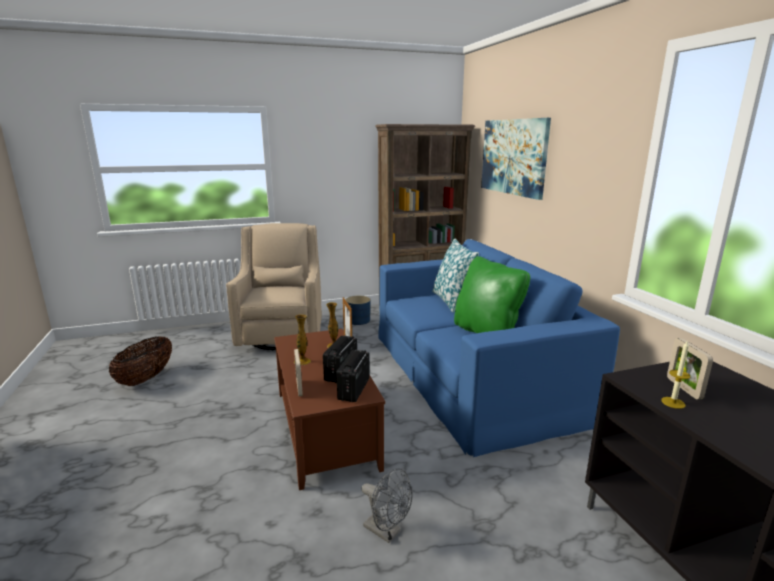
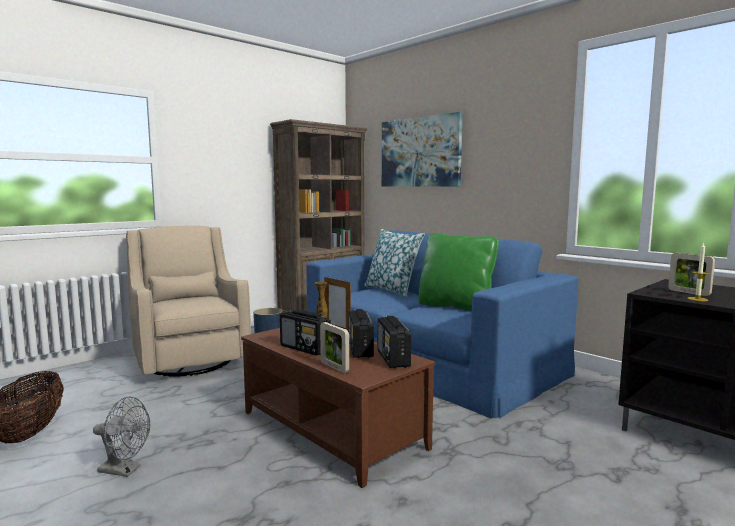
camera: 25 degrees left, 10 degrees down
(302, 361) = (305, 349): vase -> radio
(387, 531) = (488, 495): grey fan -> grey fan (125, 470)

